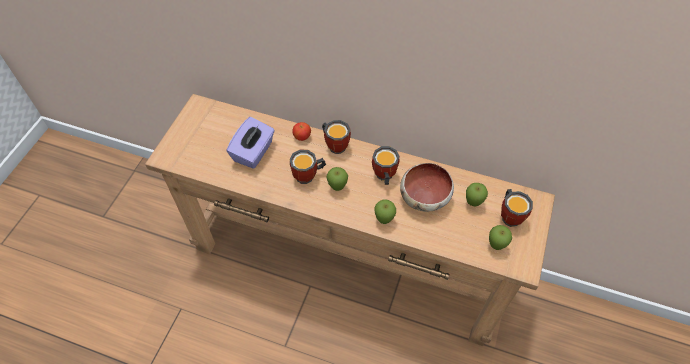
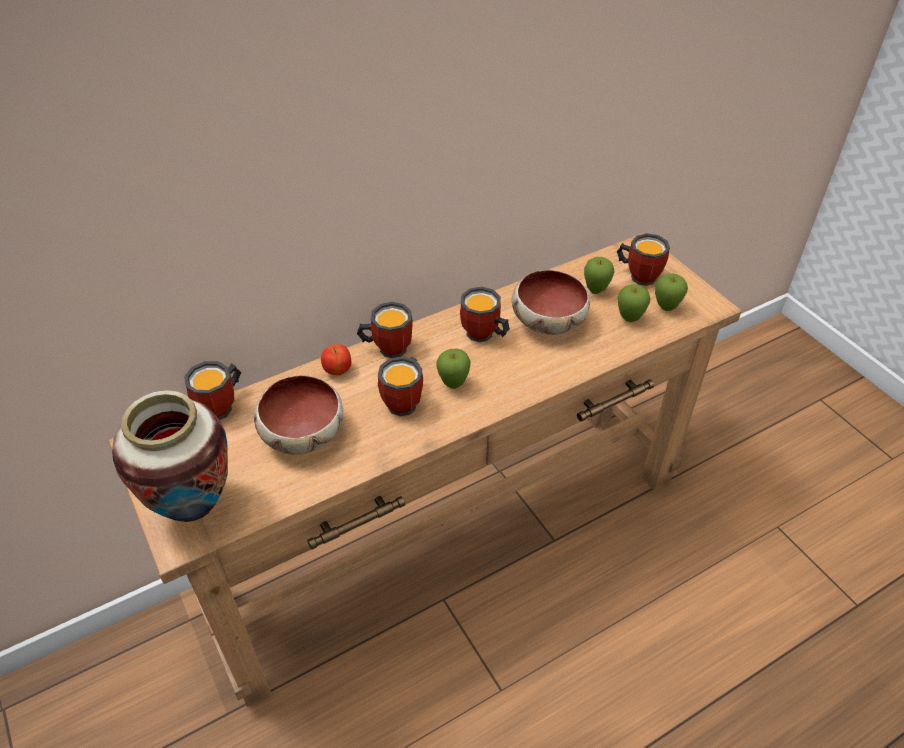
camera: 50 degrees left, 10 degrees down
(182, 148) = (193, 508): none -> vase
(242, 114) = (223, 406): none -> mug
(254, 152) = (301, 432): purple tissue box -> bowl
(384, 220) = (545, 373): apple -> apple (629, 319)

